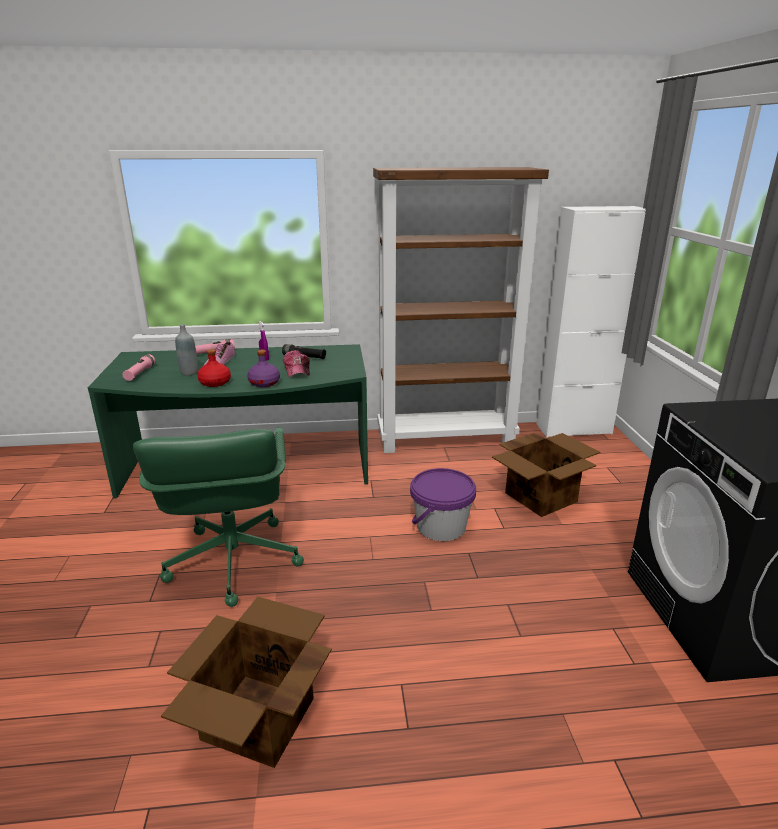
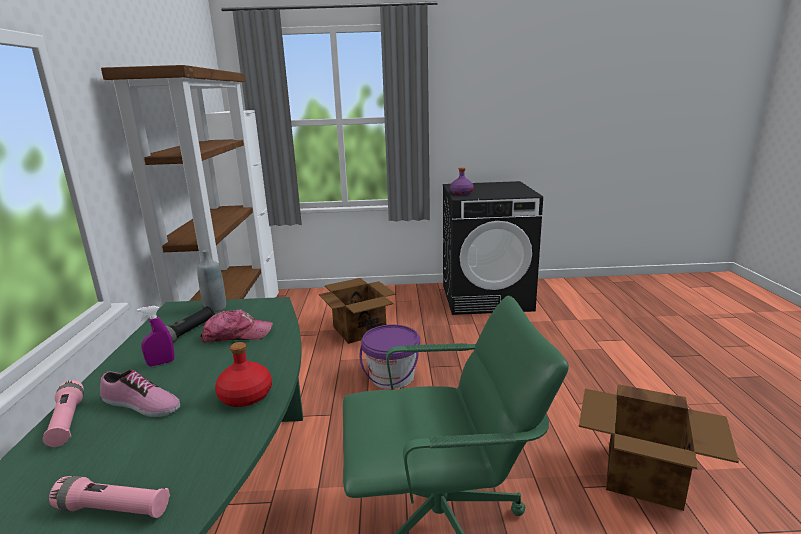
camera: 85 degrees left, 5 degrees down
(189, 372) = (169, 433): grey bottle -> grey bottle (215, 308)
(264, 383) = (273, 354): purple bottle -> purple bottle (461, 193)

